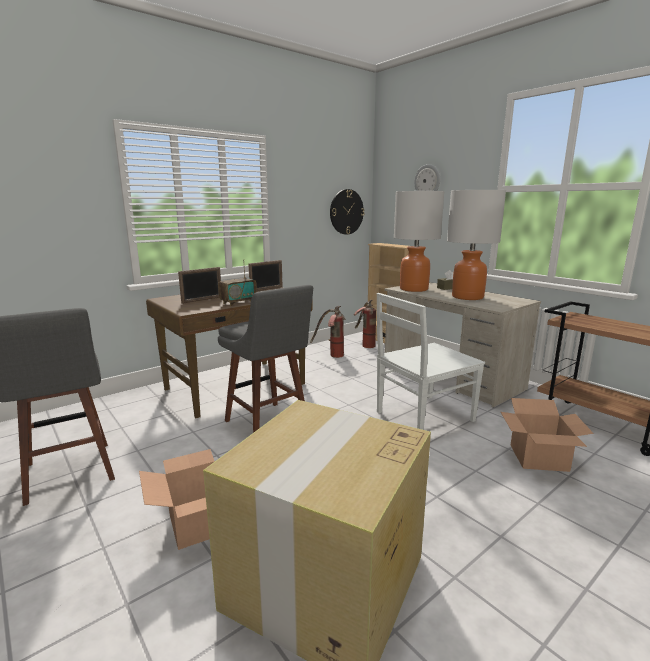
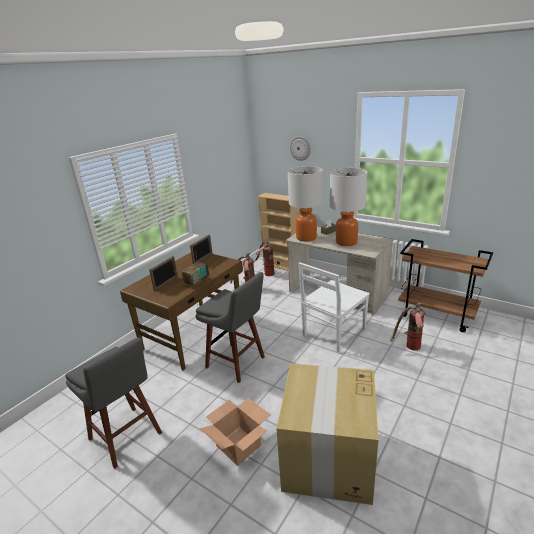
camera: 15 degrees left, 10 degrees up
(346, 212) = (237, 173): wall clock -> none
(539, 457) = (409, 348): cardboard box -> fire extinguisher

